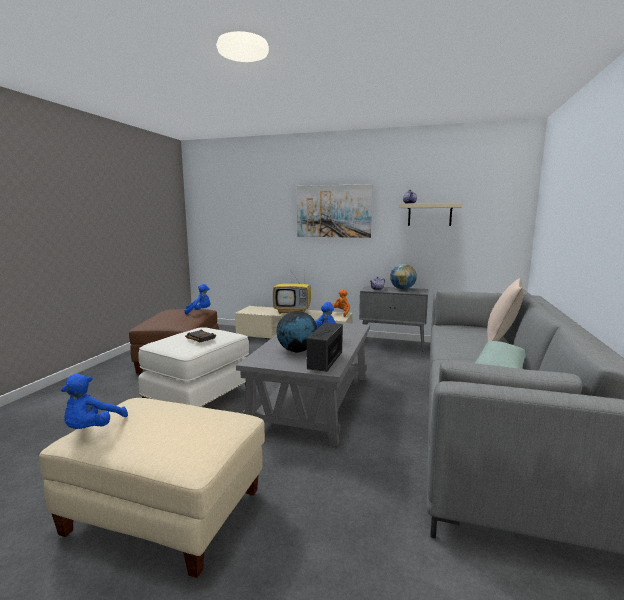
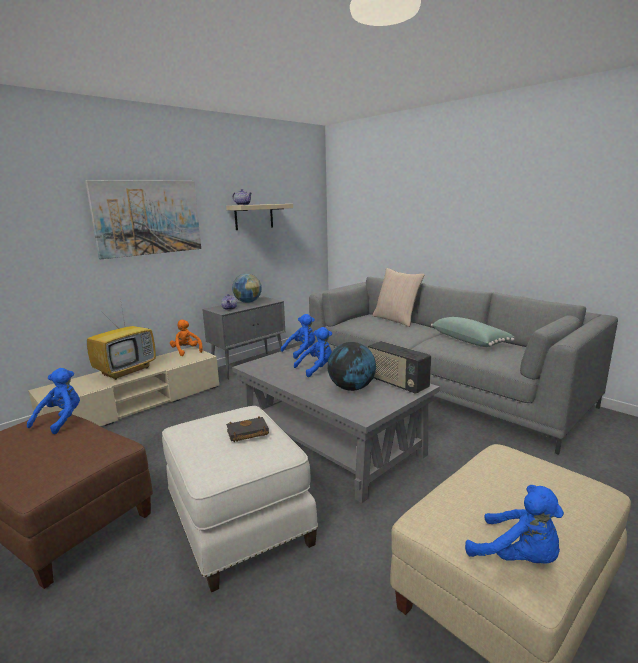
camera: 60 degrees left, 5 degrees up
(350, 327) = (301, 351): none -> blue plush toy

